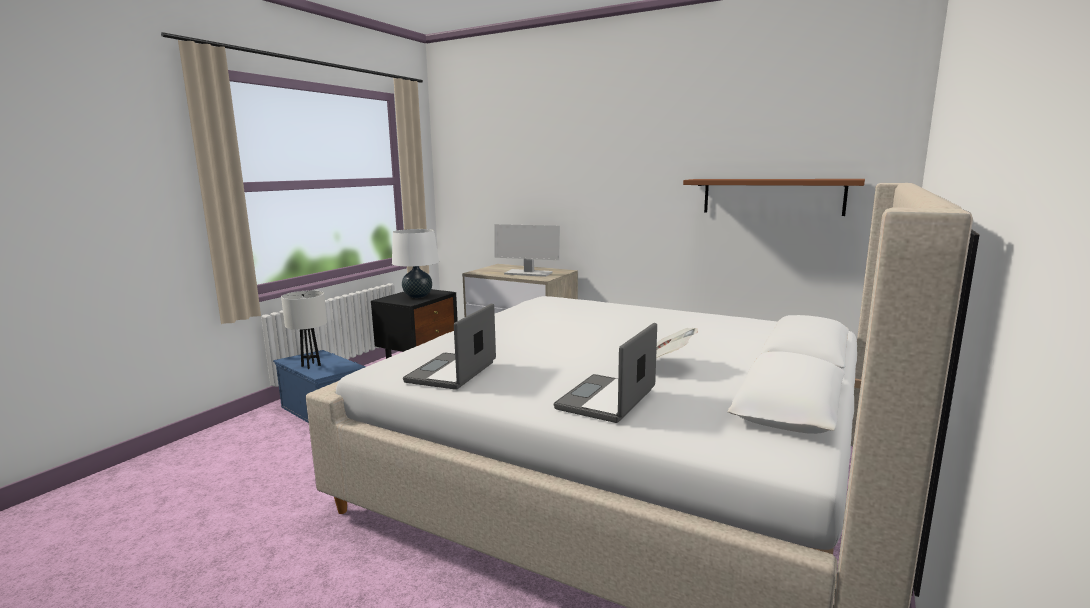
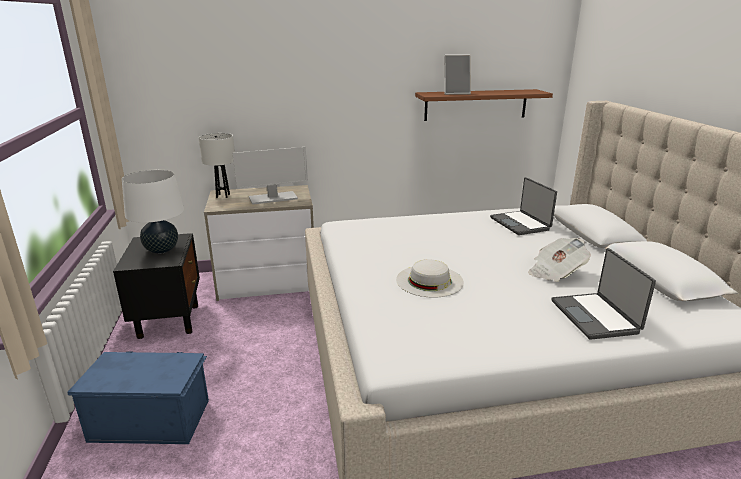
camera: 40 degrees left, 10 degrees up
(311, 366) = (139, 378): white table lamp -> white table lamp (223, 196)
(453, 372) = (457, 336): laptop -> laptop (520, 224)
(523, 341) = (429, 281): none -> white hat
(733, 179) = (456, 93): none -> picture frame

